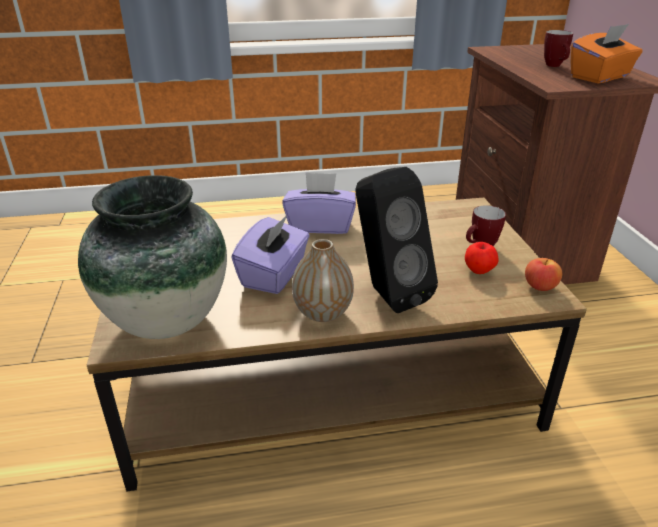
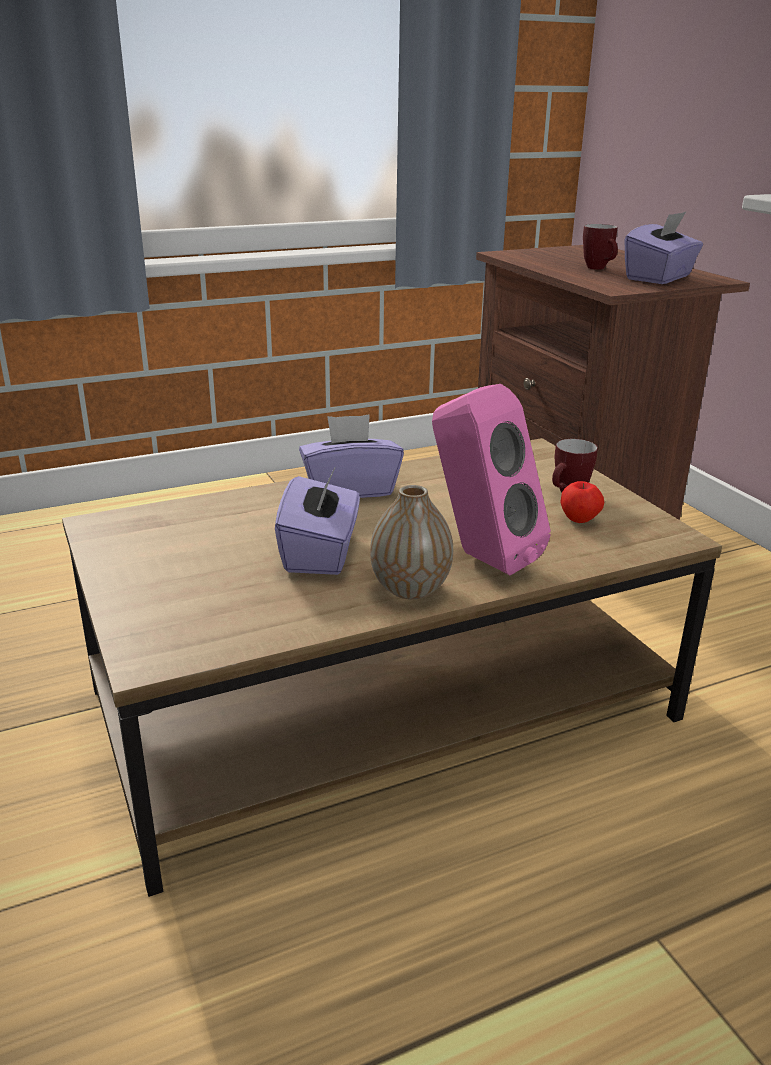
camera: 15 degrees left, 5 degrees down
(166, 322) = (200, 626): vase -> none
(386, 294) = (480, 558): black speaker -> pink speaker
(540, 286) = (659, 528): apple -> none
(600, 77) = (659, 278): orange tissue box -> purple tissue box

